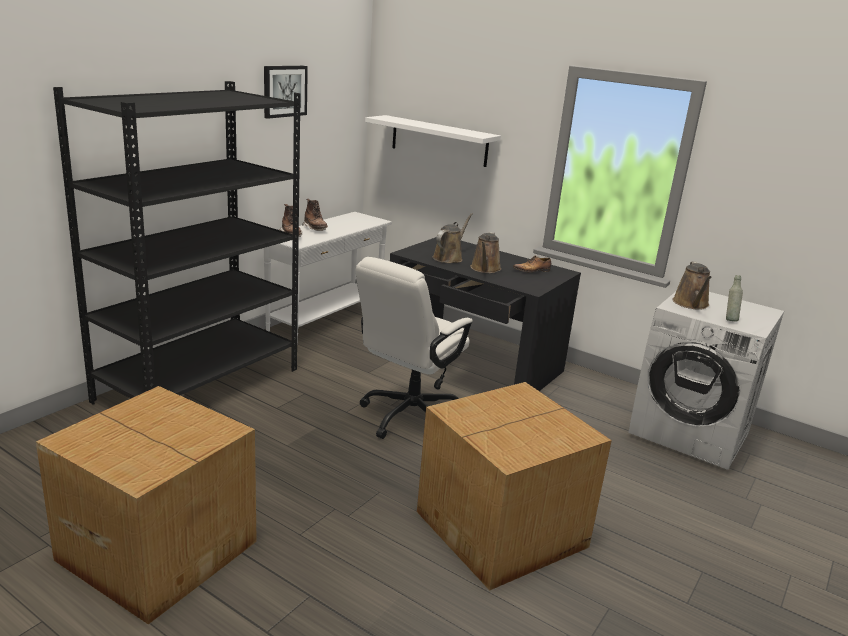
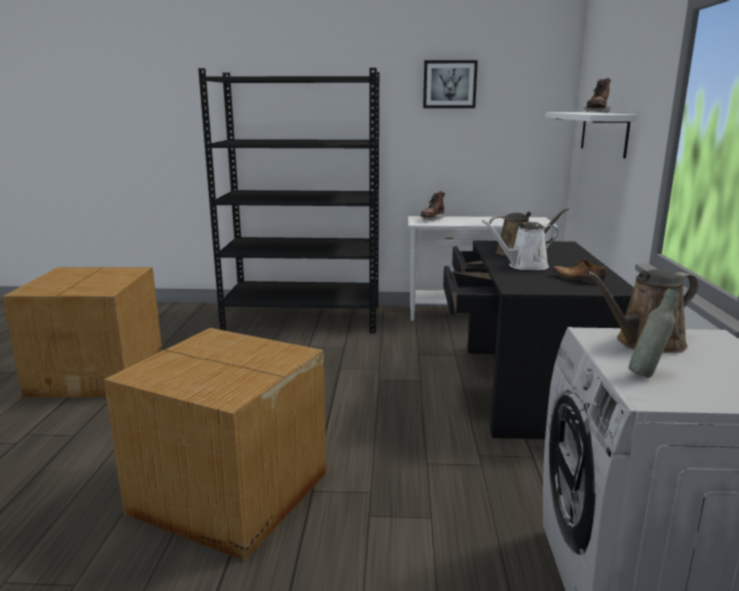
camera: 60 degrees right, 5 degrees down
(315, 229) = (466, 219): brown boot -> brown boot (596, 113)
(408, 419) = (366, 393): white office chair -> none
(485, 269) = (524, 266): brown watering can -> white watering can

